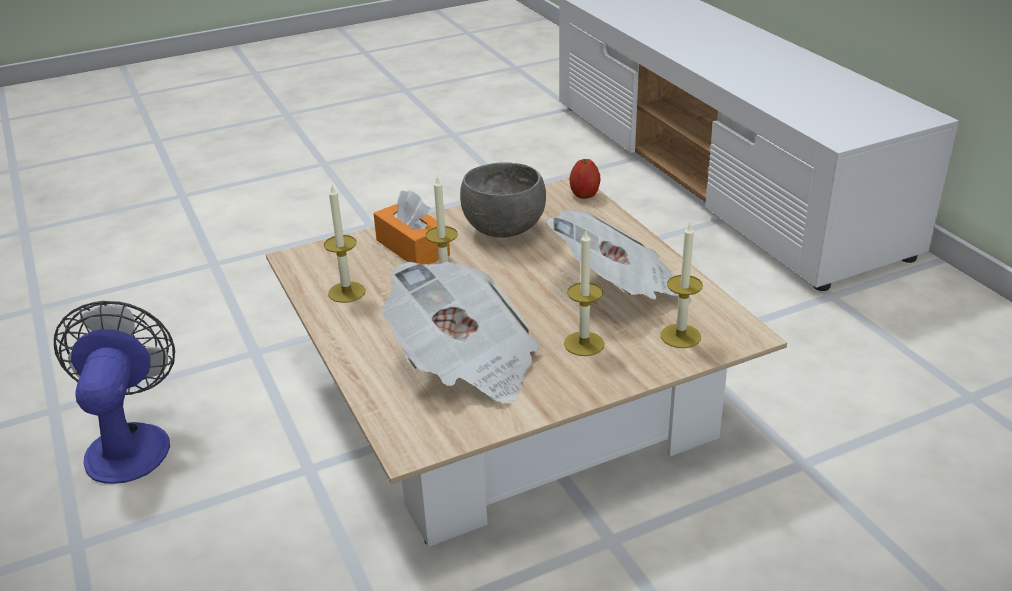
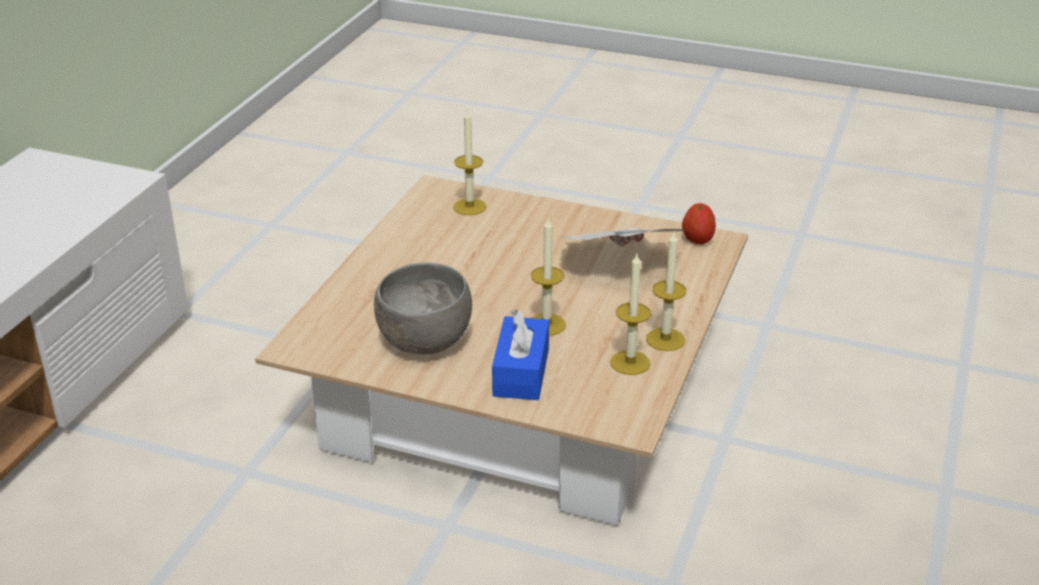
camera: 135 degrees left, 0 degrees up
(130, 442) = (859, 558): fan -> none
(412, 248) = (521, 372): orange tissue box -> blue tissue box
(584, 195) = (301, 334): apple -> apple (697, 240)
(584, 344) = (531, 234): candle -> candle (665, 339)
(619, 288) = (442, 250): newspaper -> none

